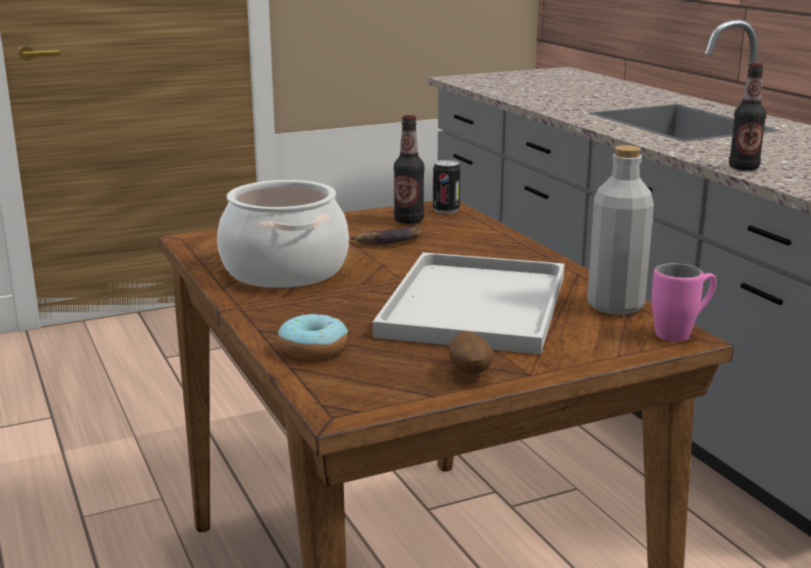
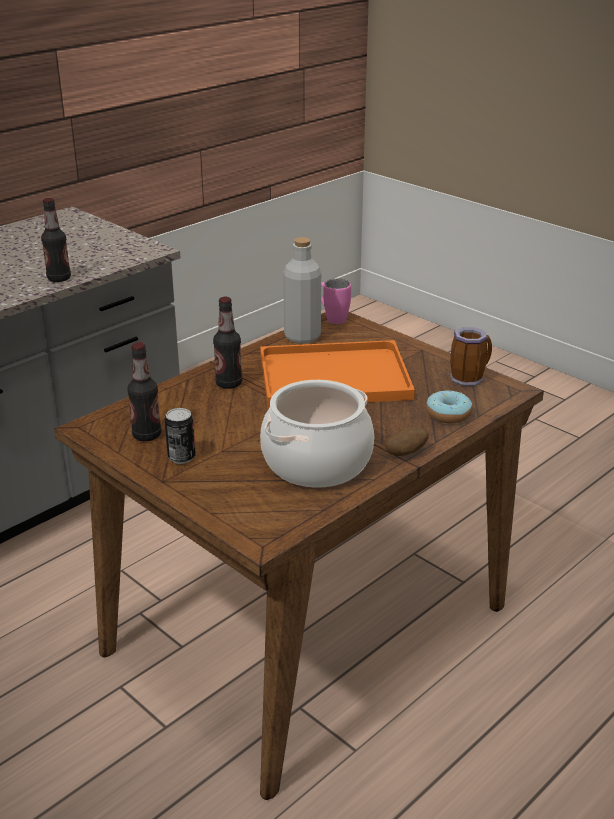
camera: 110 degrees left, 10 degrees up
(388, 241) = (213, 433): banana -> none
(405, 386) = (468, 378): none -> mug
(446, 210) = (105, 423): can -> can (181, 457)
(470, 373) = (435, 364): potato -> potato (406, 453)
(473, 303) = (331, 378): white tray -> orange tray
(495, 256) = (229, 384): none -> bottle

